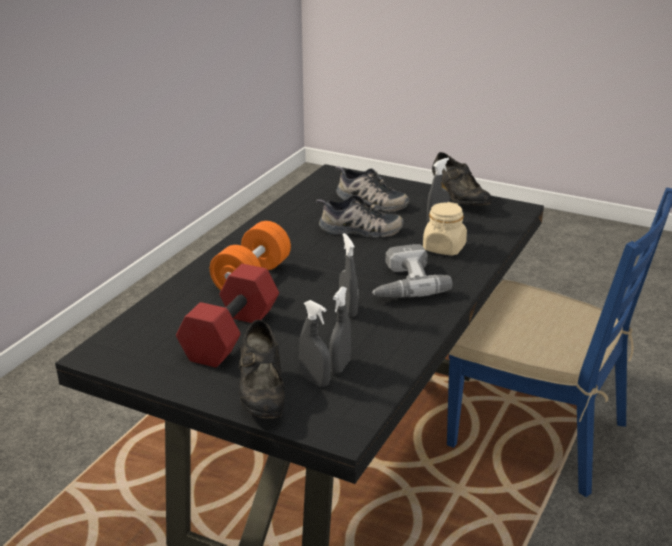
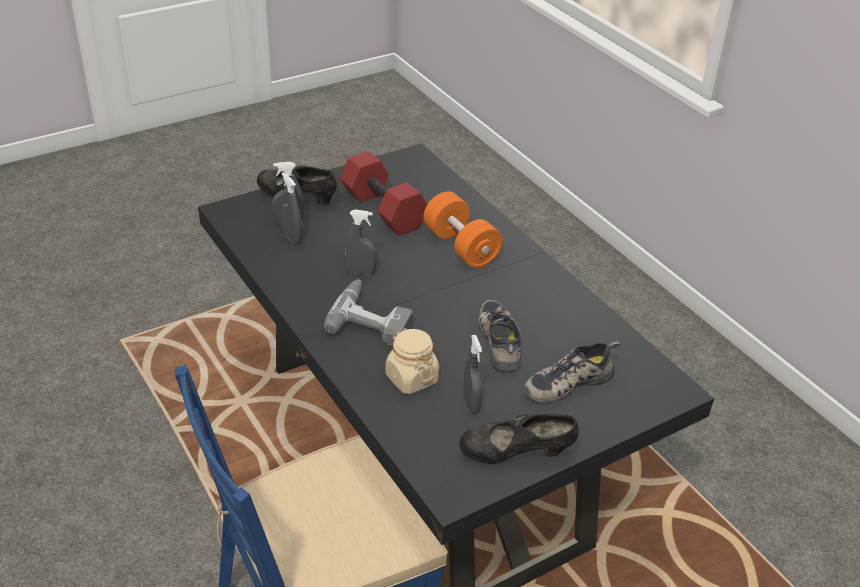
camera: 120 degrees right, 10 degrees up
(359, 230) = (501, 342): shoe -> shoe turned 135 degrees clockwise

